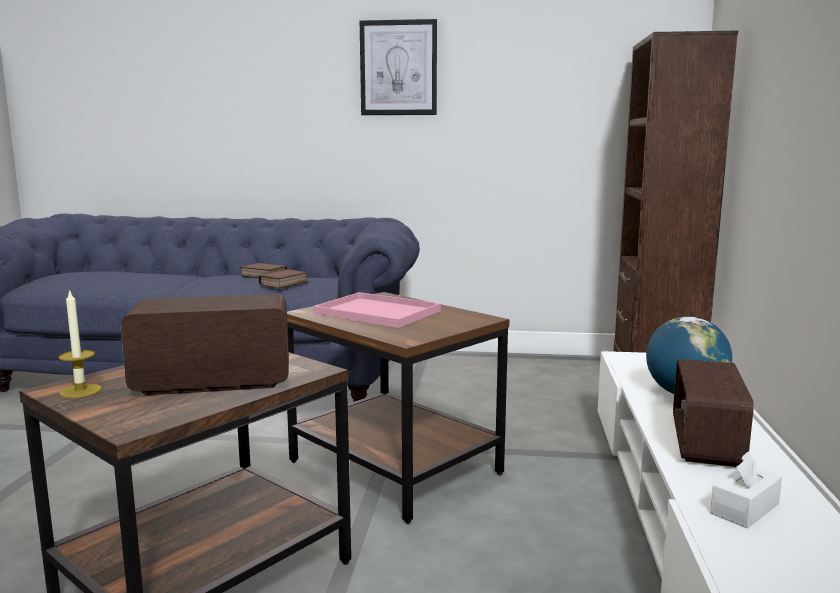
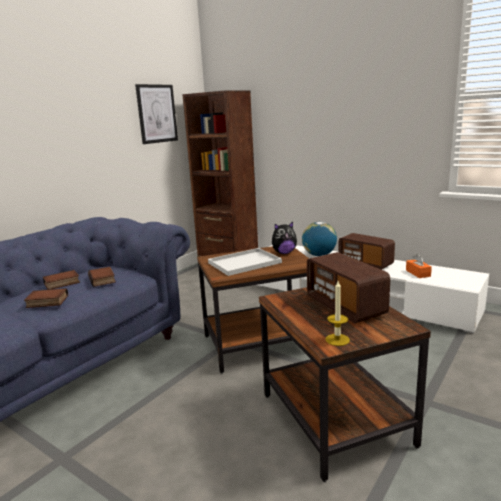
camera: 60 degrees left, 5 degrees up
(208, 282) = (46, 302): none -> book
(213, 382) = (345, 306): radio -> radio turned 45 degrees counterclockwise
(380, 312) = (245, 262): pink tray -> white tray
(398, 68) = (59, 107): picture -> picture (157, 114)
(451, 322) = (284, 253): none -> plush toy
(744, 509) = (418, 273): white tissue box -> orange tissue box

